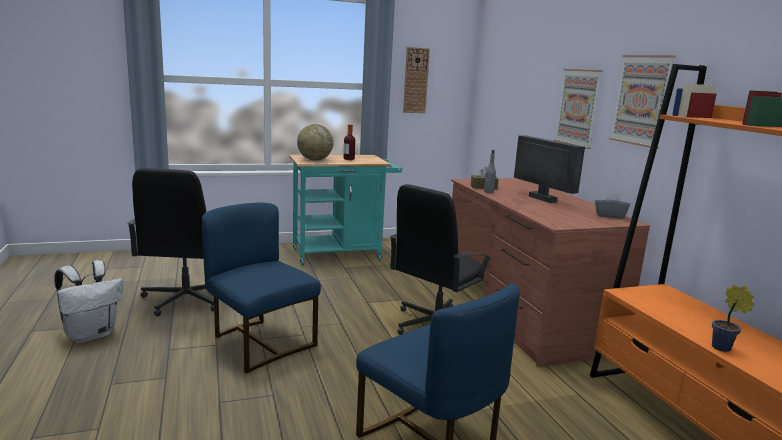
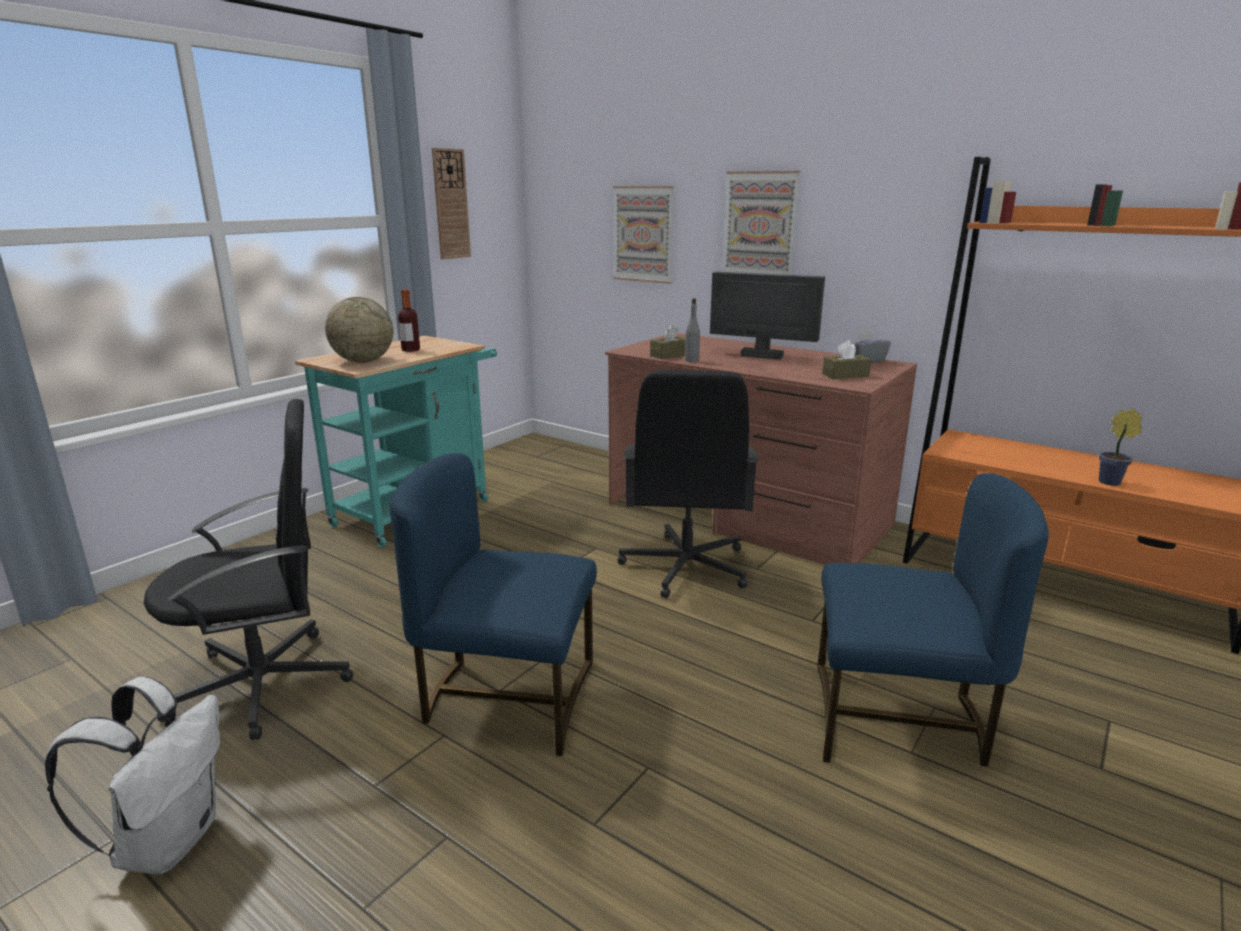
camera: 35 degrees left, 5 degrees up
(185, 299) = (265, 683): black office chair -> black office chair turned 75 degrees counterclockwise
(567, 218) = (845, 375): none -> brown tissue box
(641, 100) = (877, 207): picture -> picture (643, 234)

